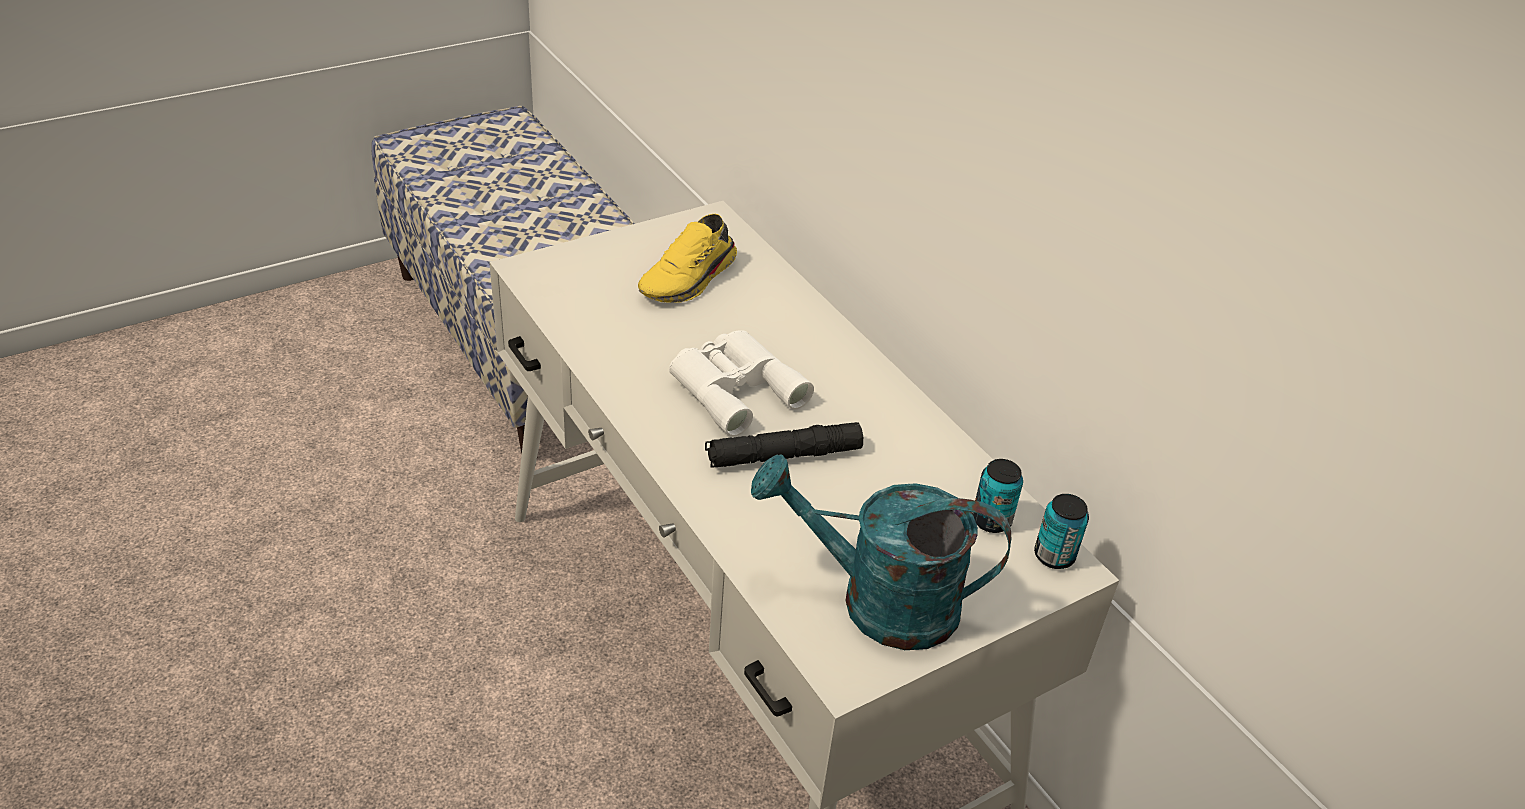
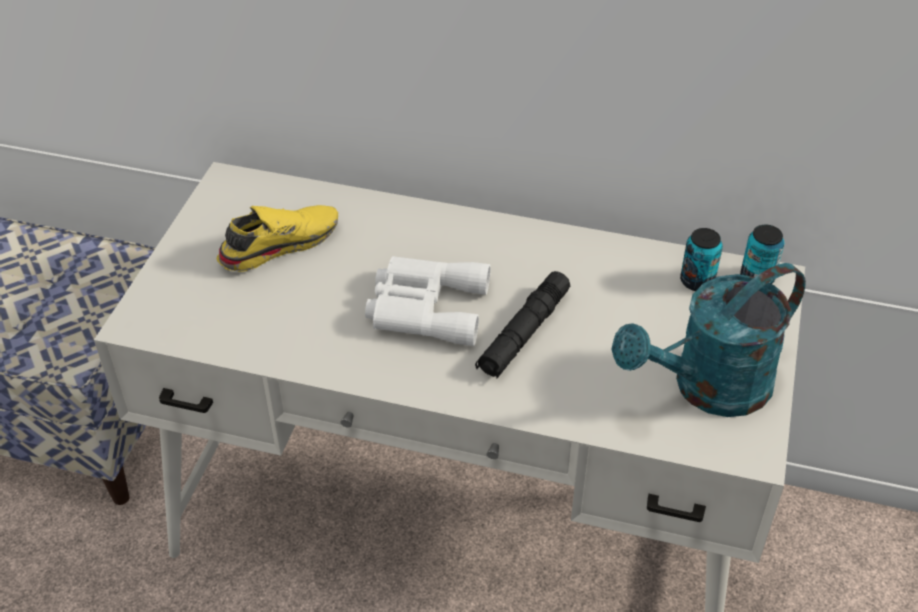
camera: 40 degrees left, 5 degrees up
(690, 279) = (279, 244): yellow shoe -> yellow shoe turned 120 degrees counterclockwise

